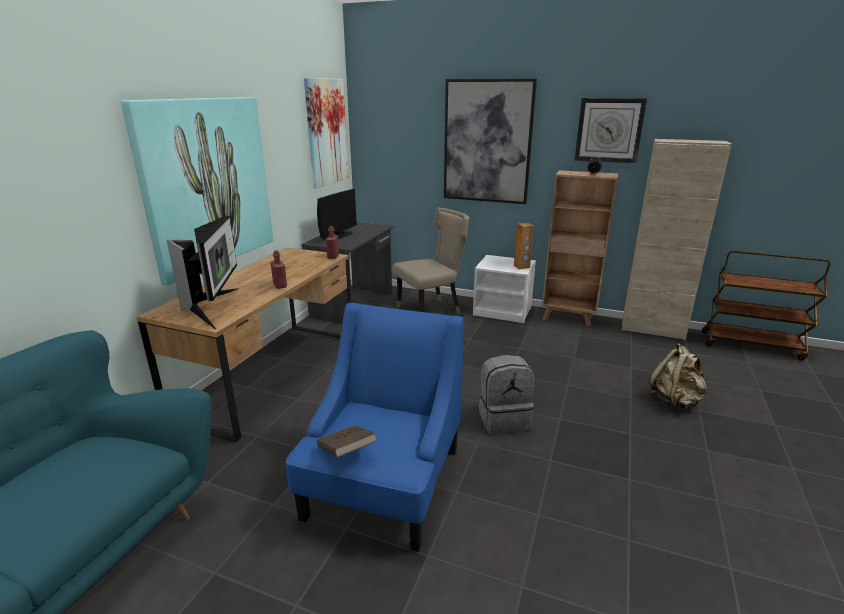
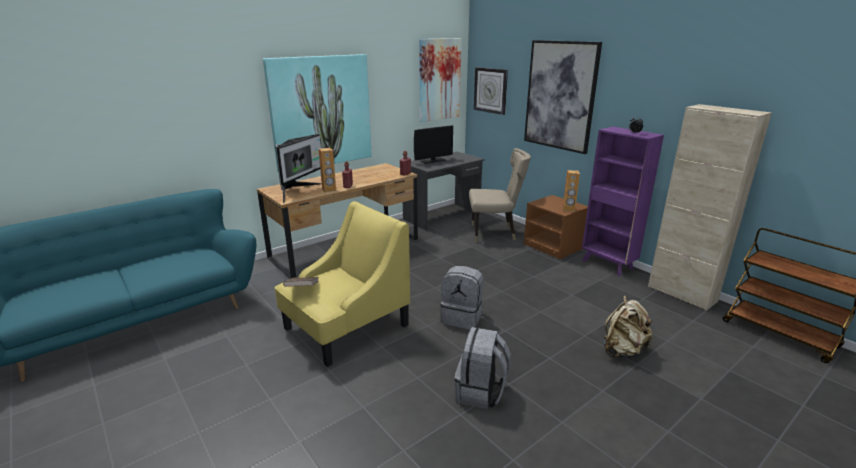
camera: 30 degrees right, 0 degrees up
(260, 296) = (329, 190): none -> brown speaker
(384, 483) = (346, 327): blue armchair -> yellow armchair
(503, 311) = (554, 246): white nightstand -> brown nightstand
(569, 318) = (608, 265): brown bookcase -> purple bookcase
(609, 130) = (660, 93): wall clock -> wall clock (490, 90)
(617, 502) = (480, 392): none -> grey backpack

